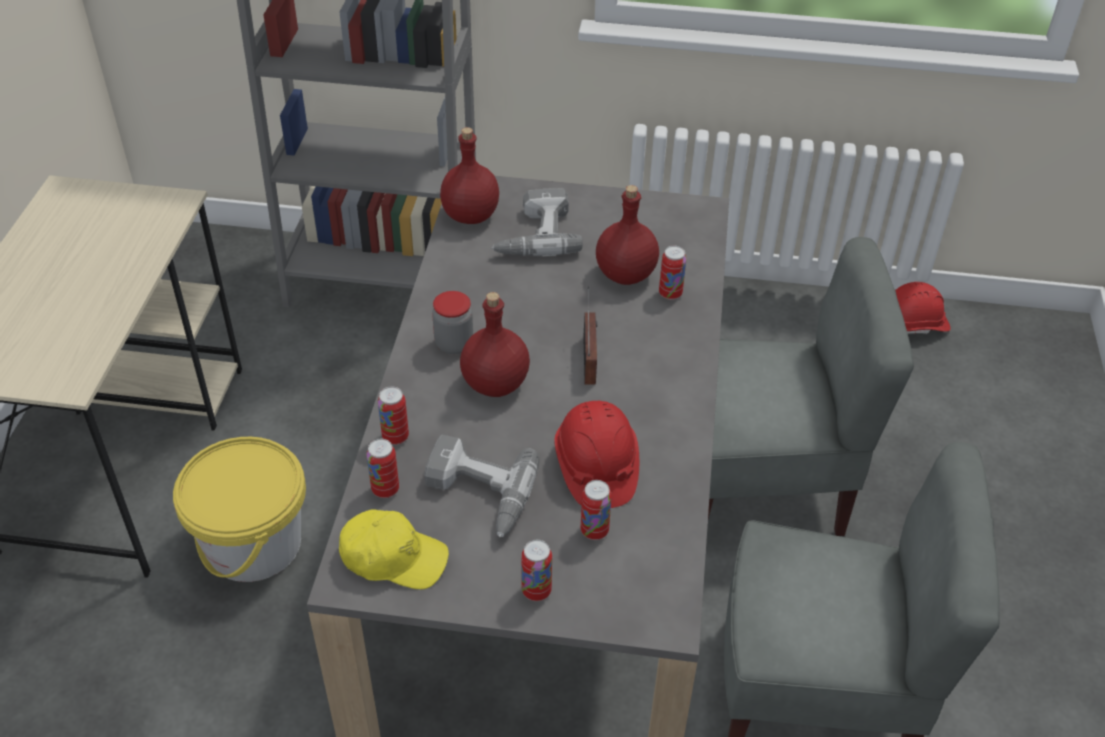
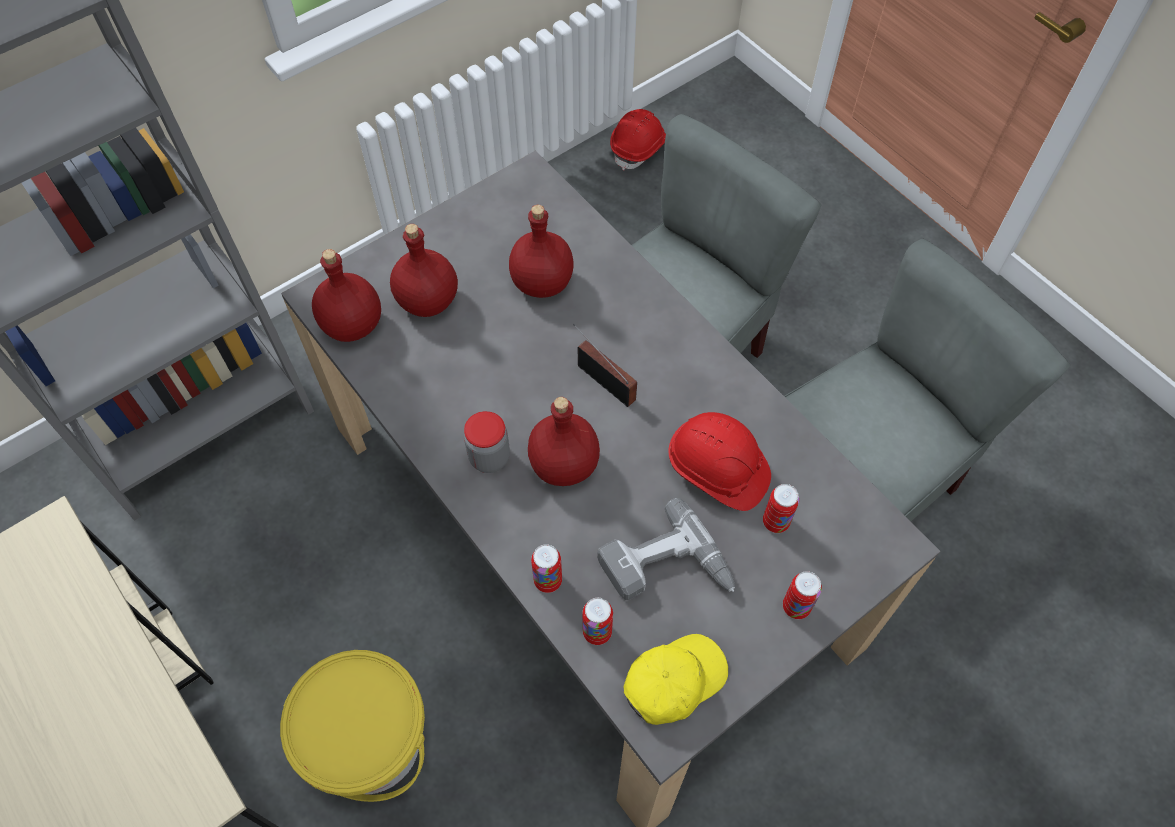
camera: 45 degrees left, 15 degrees up
(533, 234) = (426, 301): power drill -> red bottle
(670, 294) = (594, 273): can -> none

